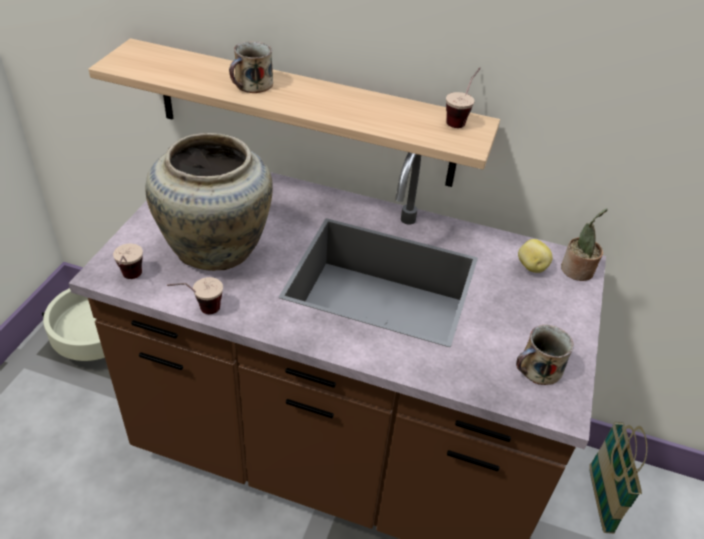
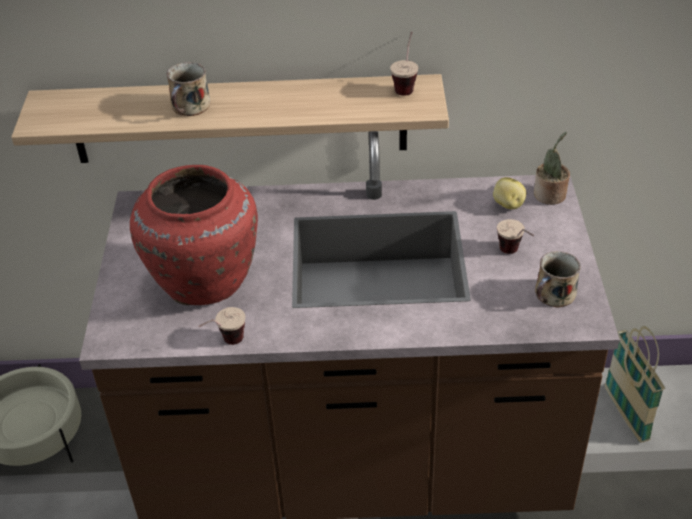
camera: 15 degrees left, 0 degrees up
(131, 281) = (140, 338): cup -> cup (514, 255)
(217, 248) = (205, 280): beige vase -> red vase

